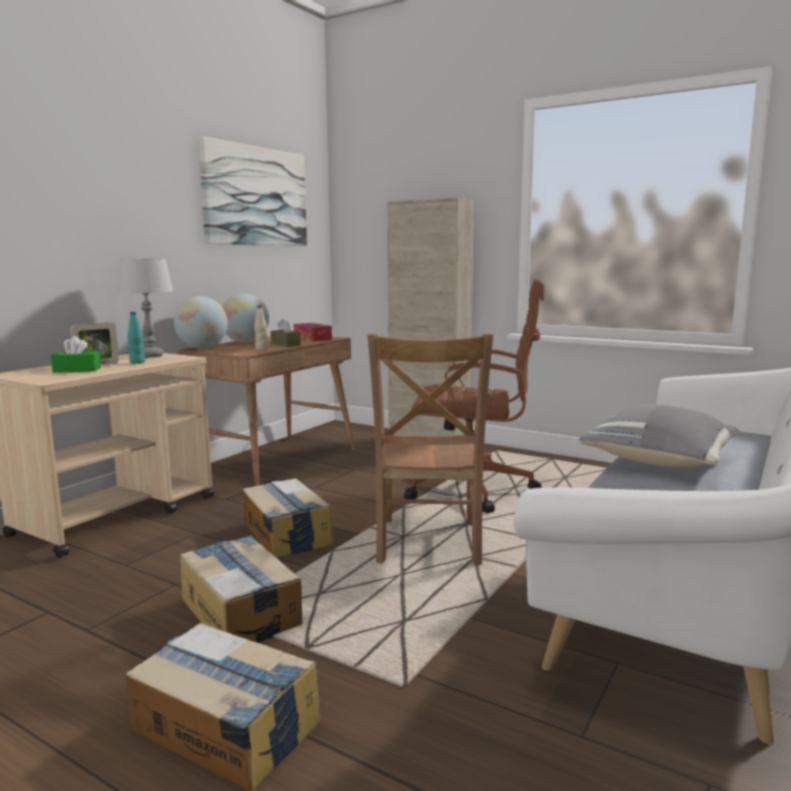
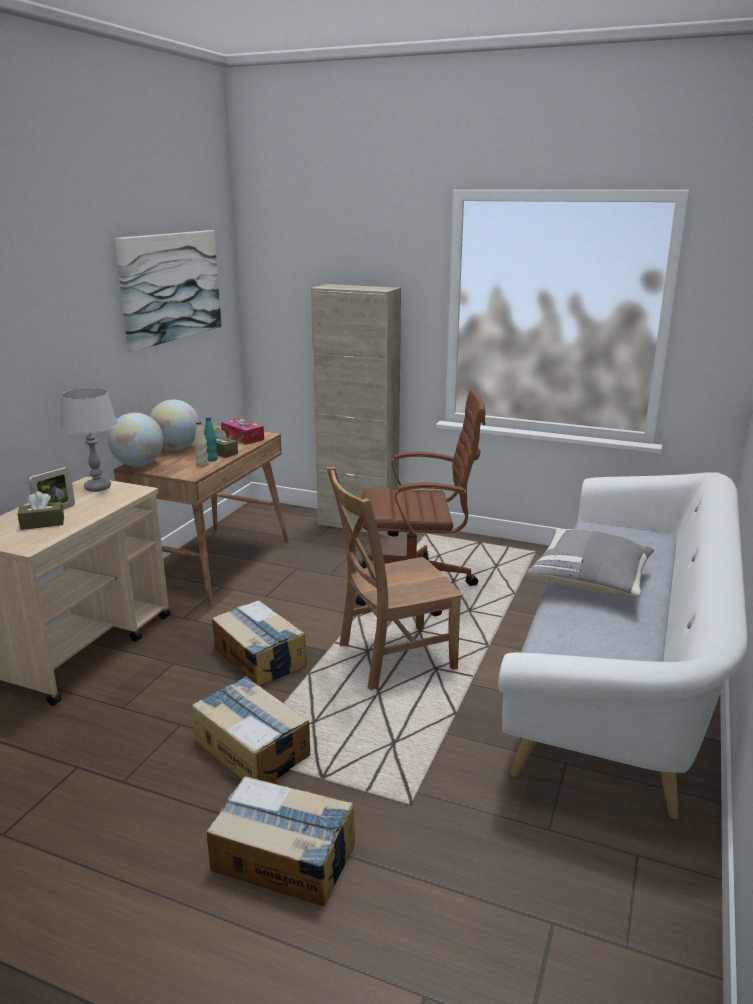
camera: 10 degrees left, 10 degrees up
(77, 370) = (42, 523): green tissue box -> brown tissue box
(137, 362) = (94, 504): turquoise bottle -> turquoise bottle (211, 459)
(428, 544) = (391, 658): brown chair -> brown chair turned 75 degrees clockwise

